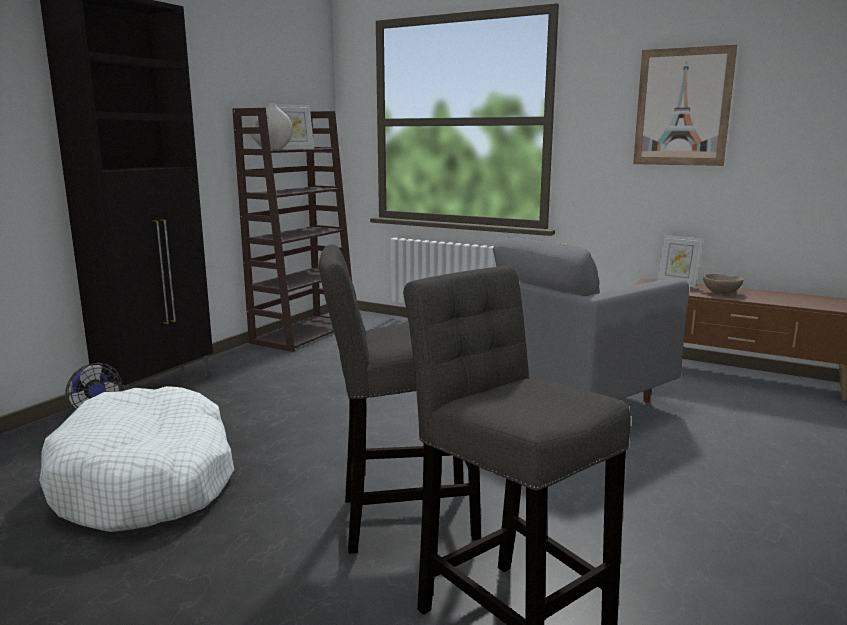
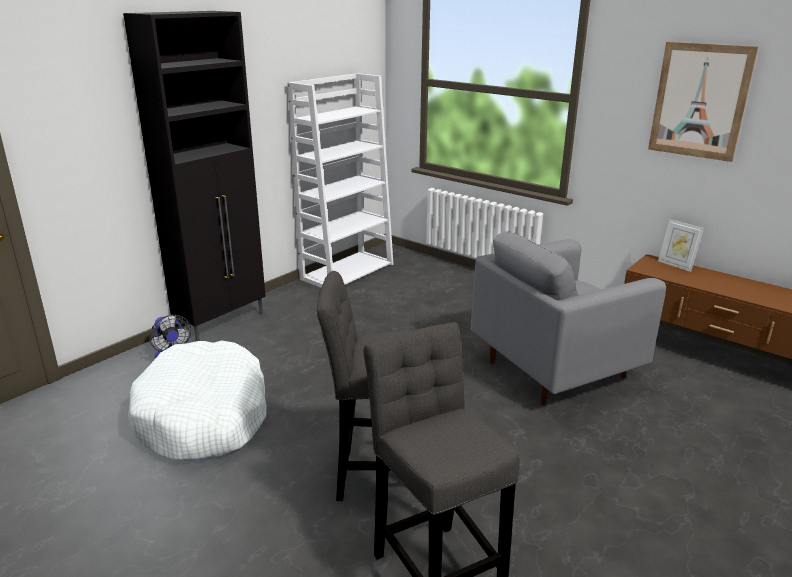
camera: 10 degrees right, 10 degrees up
(272, 149) = (321, 116): white vase -> none
(297, 148) = (344, 112): picture frame -> none
(305, 333) = (347, 271): brown bookcase -> white bookcase
(721, 293) = (712, 282): beige bowl -> none

